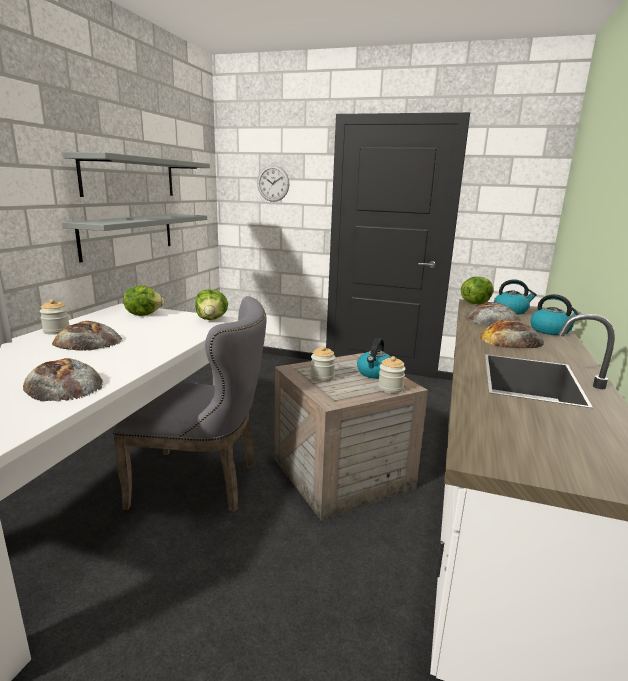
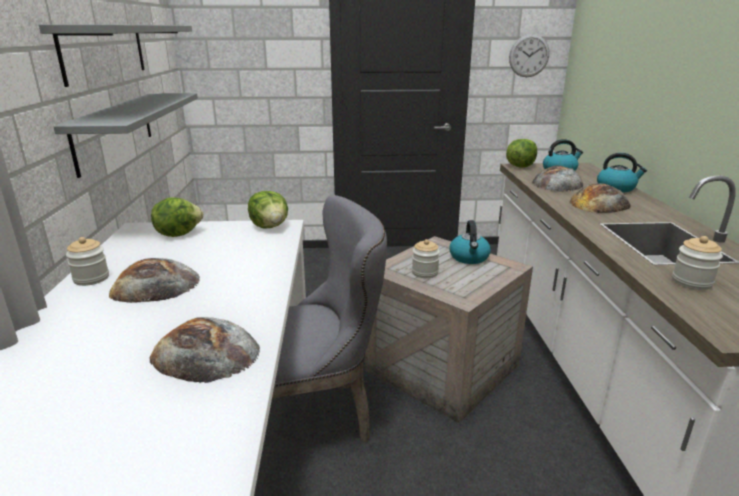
camera: 20 degrees left, 5 degrees up
(273, 183) = (254, 45): wall clock -> wall clock (529, 56)
(390, 388) = (500, 272): jar -> jar (691, 282)

